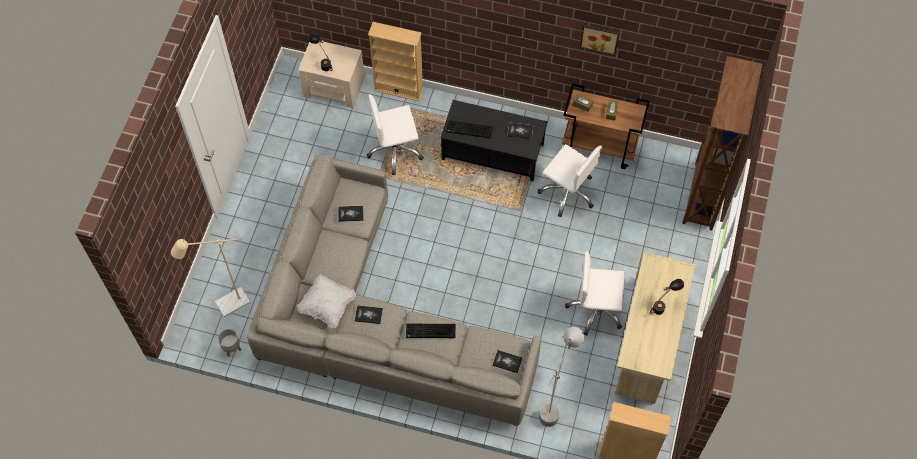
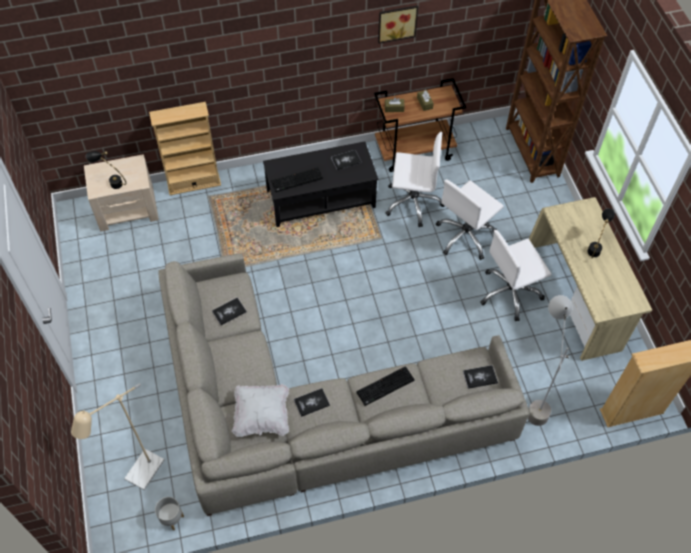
camera: 30 degrees left, 5 degrees down
(395, 150) = (226, 239): white office chair -> white office chair (465, 236)

